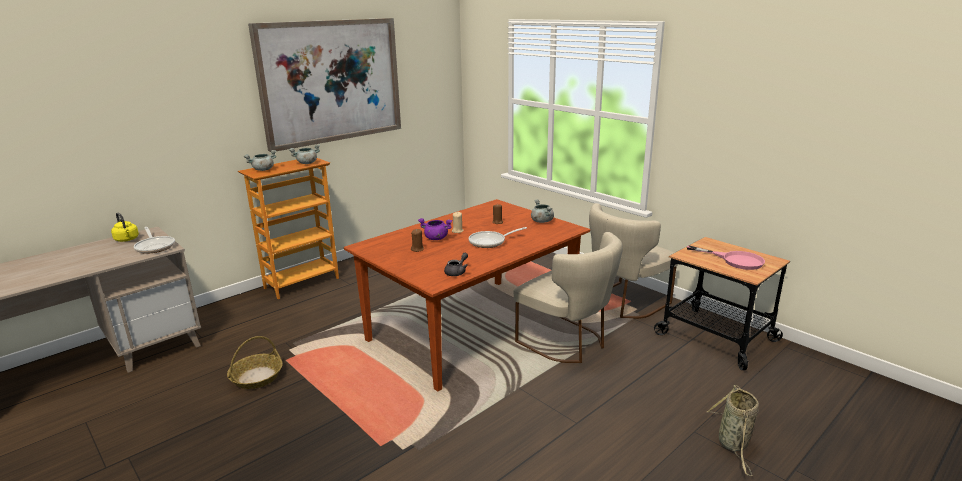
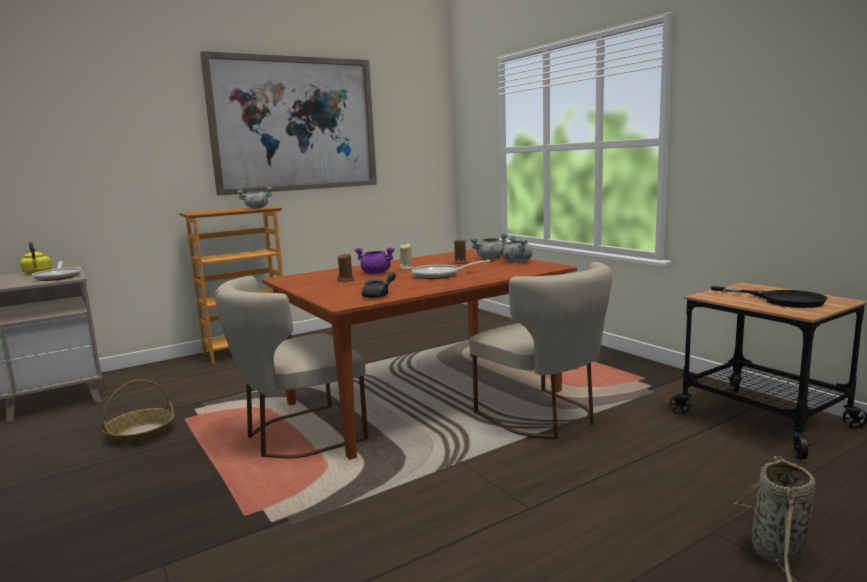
camera: 10 degrees right, 10 degrees down
(263, 170) = (205, 211): grey cooking pot -> grey cooking pot (490, 258)
(624, 303) = (634, 380): beige chair -> beige chair (297, 436)
(735, 260) = (781, 300): pink frying pan -> black frying pan

